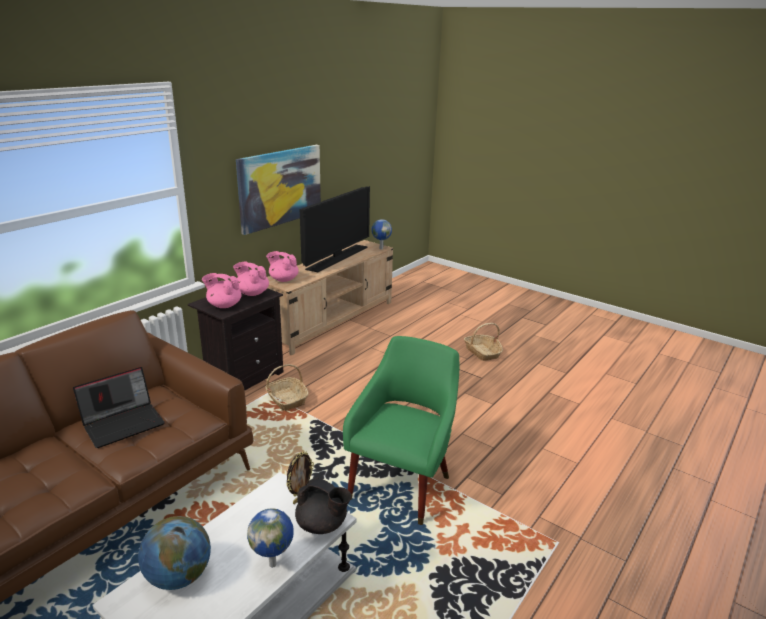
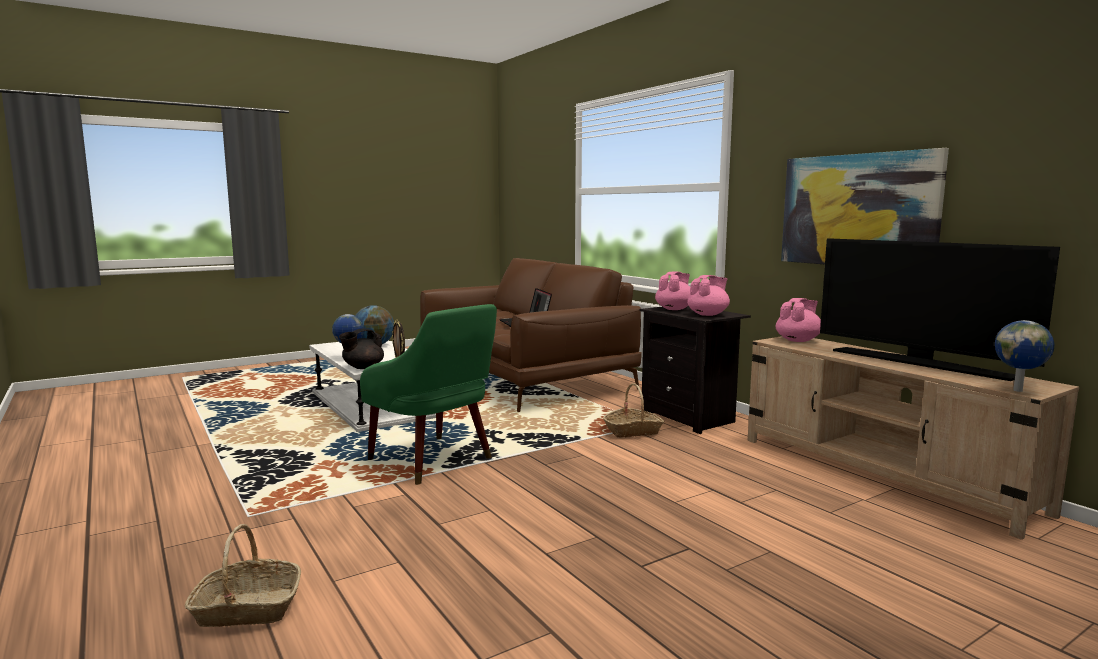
camera: 110 degrees right, 15 degrees down
(482, 352) = (756, 596): basket -> basket (246, 609)

